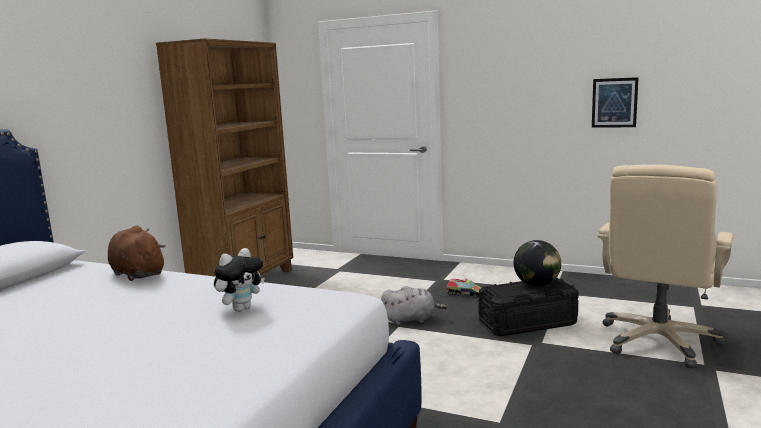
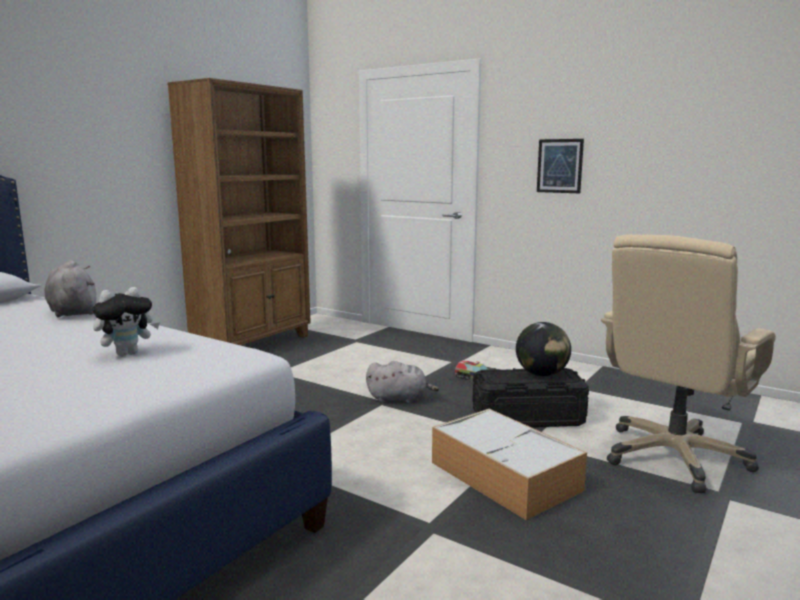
camera: 10 degrees right, 0 degrees up
(137, 274) = (73, 312): brown plush toy -> grey plush toy
(539, 375) = (506, 477): none -> storage box
(614, 103) = (673, 170): picture -> picture (559, 166)

